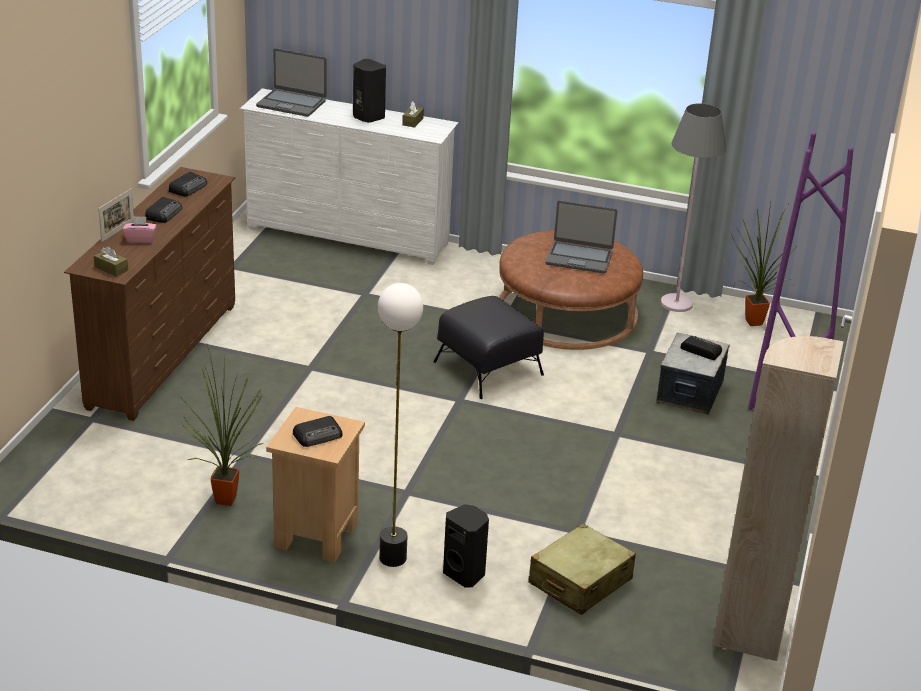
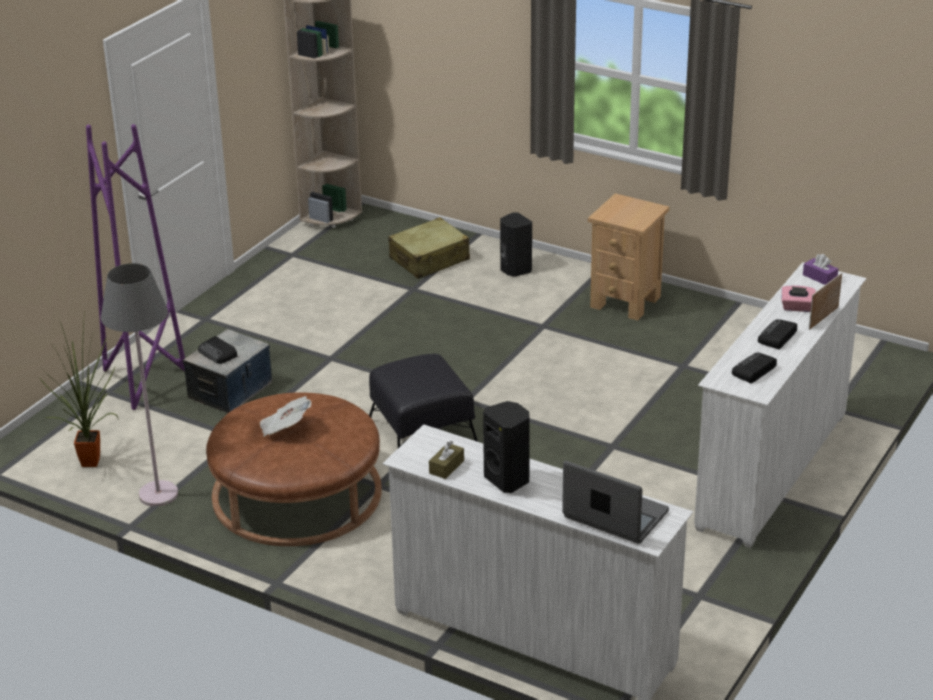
camera: 165 degrees left, 0 degrees up
(111, 269) = (819, 277): brown tissue box -> purple tissue box
(162, 355) = (773, 472): brown dresser -> white dresser
(228, 498) = (698, 333): potted plant -> none
(318, 435) = (626, 210): radio -> none
(393, 557) = (567, 283): floor lamp -> none
(579, 258) = (285, 428): laptop -> newspaper

